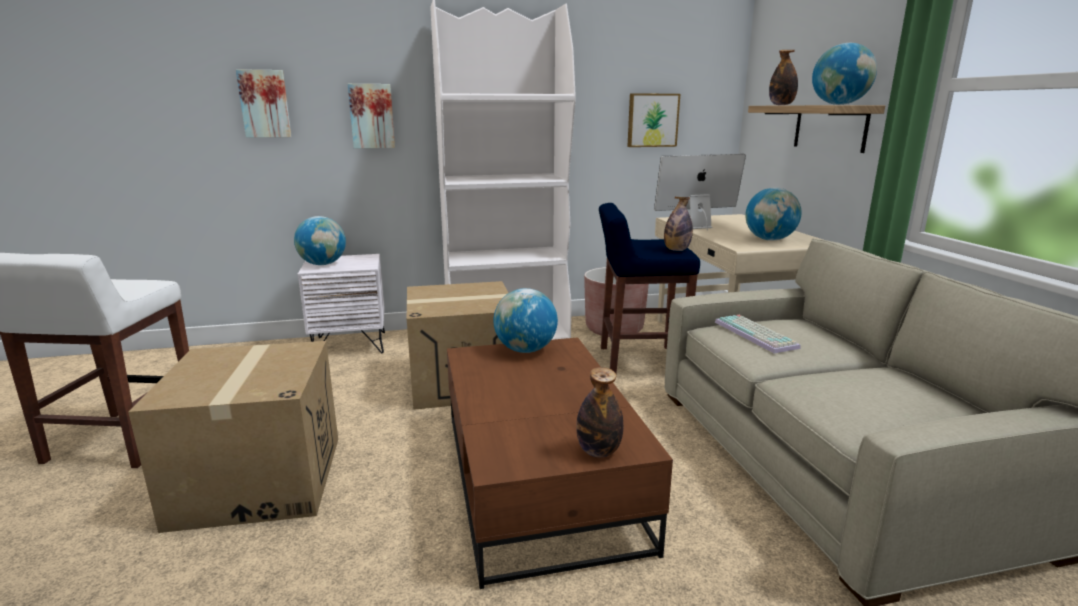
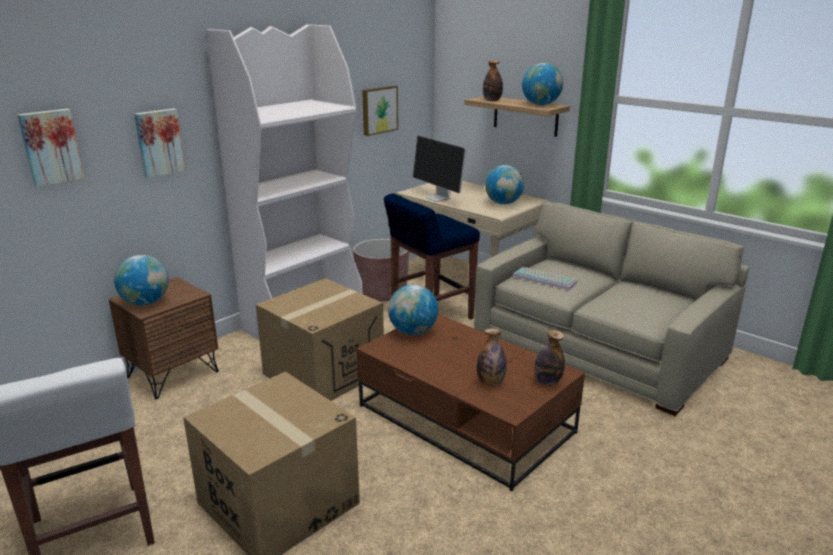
camera: 35 degrees left, 5 degrees up
(350, 345) = (173, 374): white nightstand -> brown nightstand
(676, 250) = (456, 225): bottle -> bottle (490, 382)
(696, 226) = (439, 198): monitor -> monitor turned 75 degrees counterclockwise

